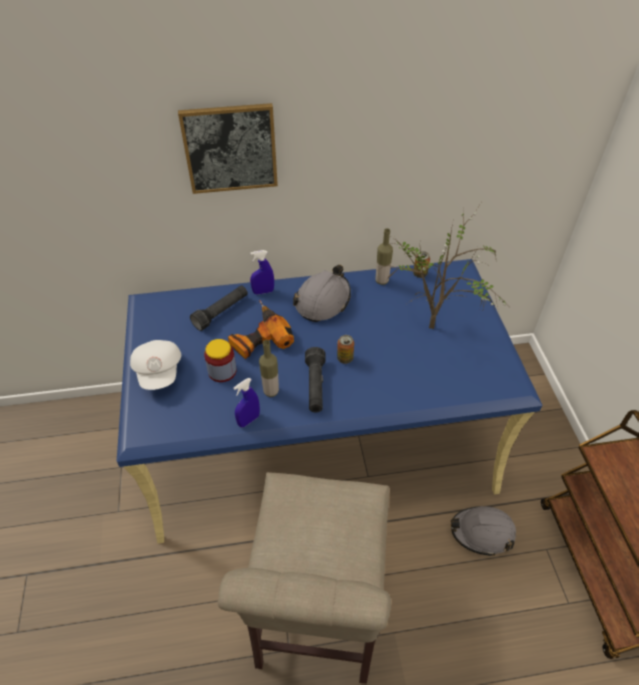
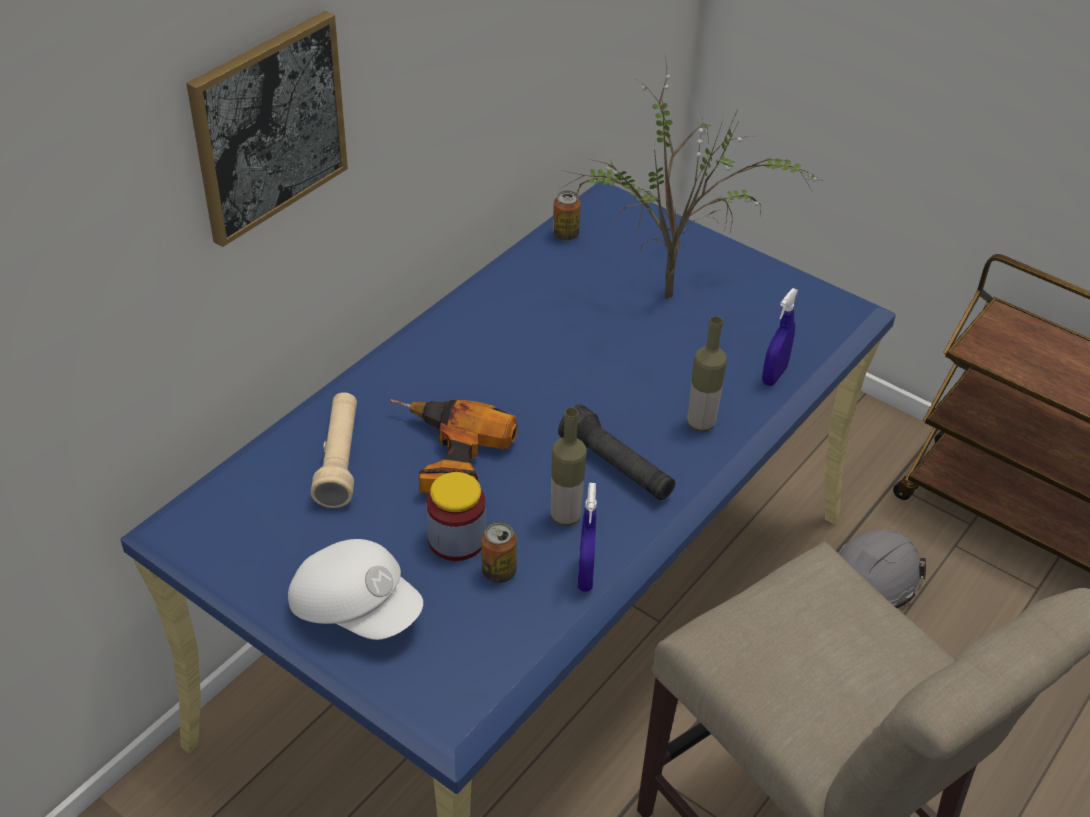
camera: 45 degrees left, 5 degrees down
(221, 312) = (339, 460): black flashlight -> beige flashlight
(263, 291) = (367, 389): blue spray bottle -> blue spray bottle (774, 375)
(323, 301) = (476, 348): grey hard hat -> none
(345, 358) = (608, 406): can -> can (498, 572)
(381, 281) = (525, 273): bottle -> bottle (701, 424)

